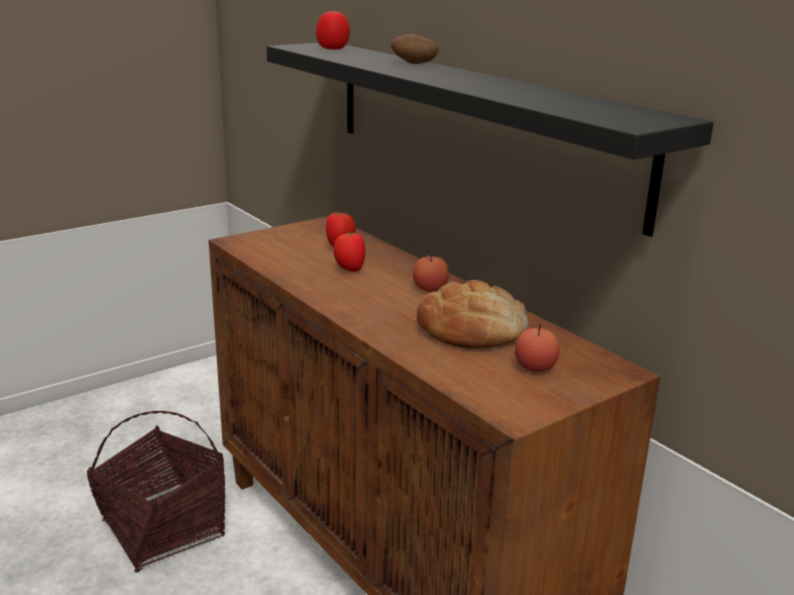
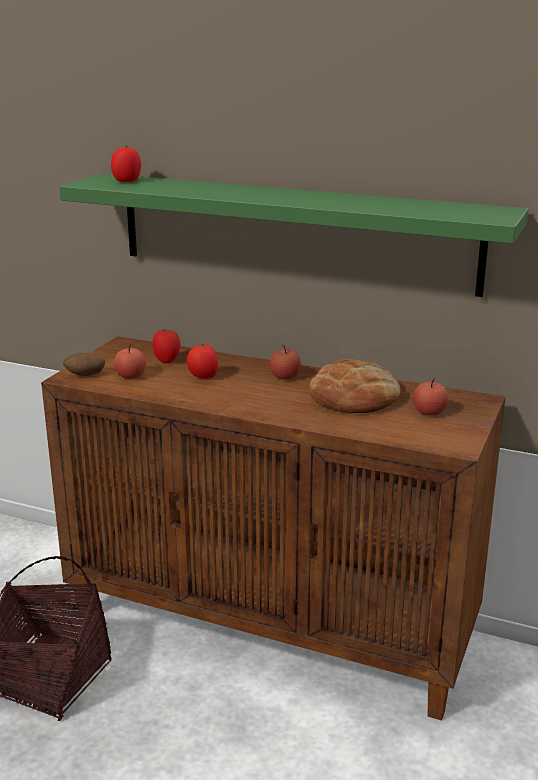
camera: 30 degrees left, 0 degrees up
(287, 252) = (130, 376): none -> apple
(413, 64) = (232, 188): potato -> potato (85, 375)
(475, 124) = (294, 232): black shelf -> green shelf

